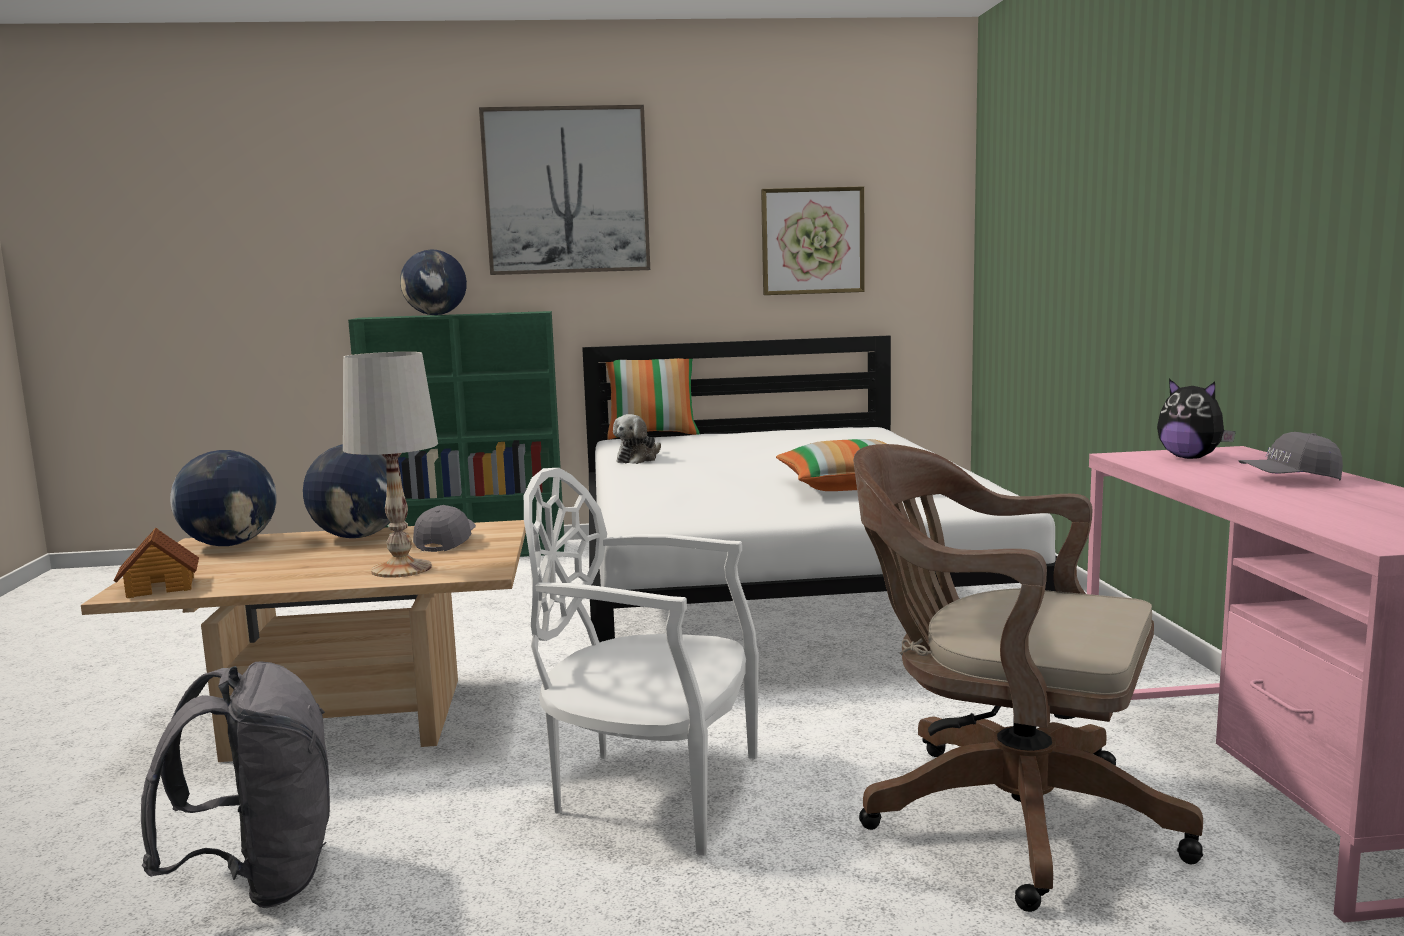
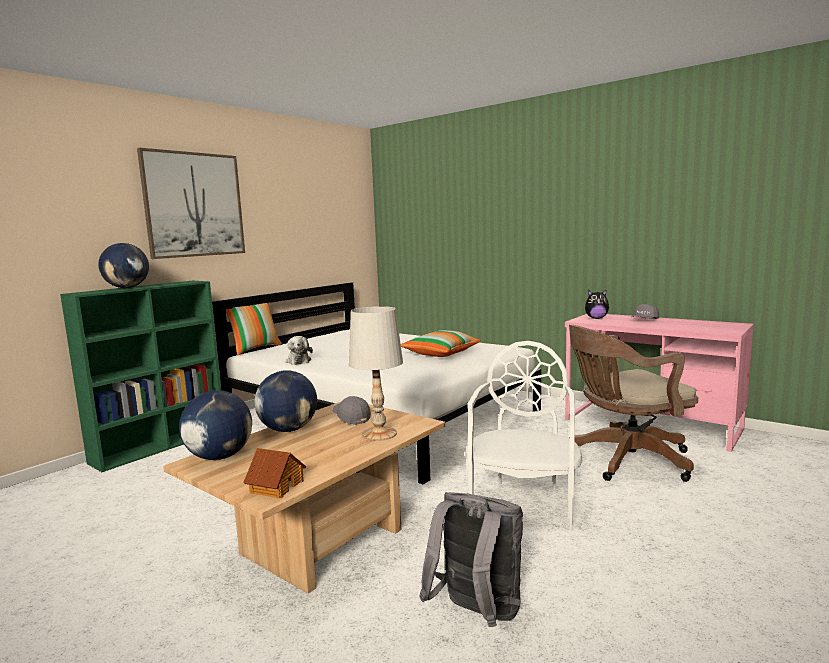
camera: 45 degrees left, 0 degrees up
(651, 791) = (524, 502): white chair -> white chair turned 135 degrees clockwise
(812, 241) = (316, 235): picture -> none

